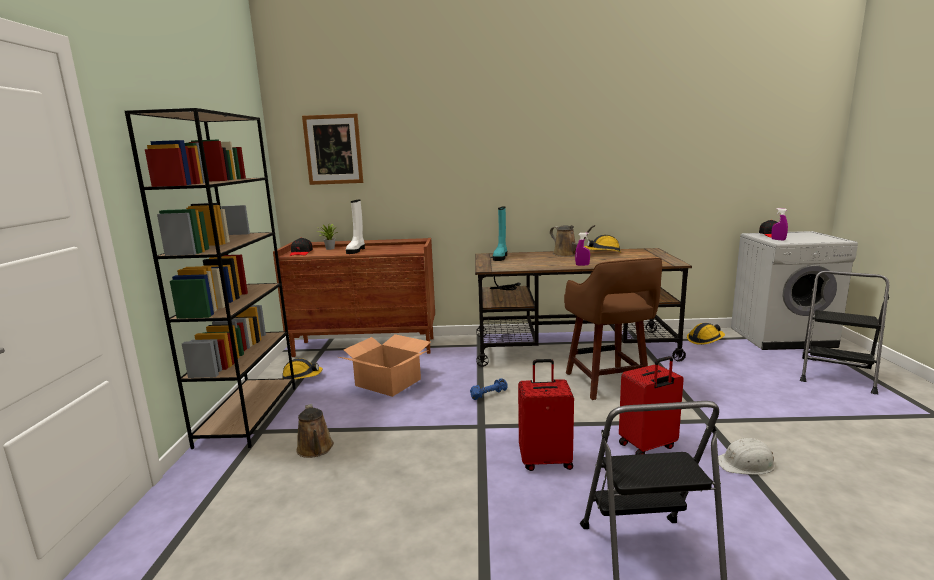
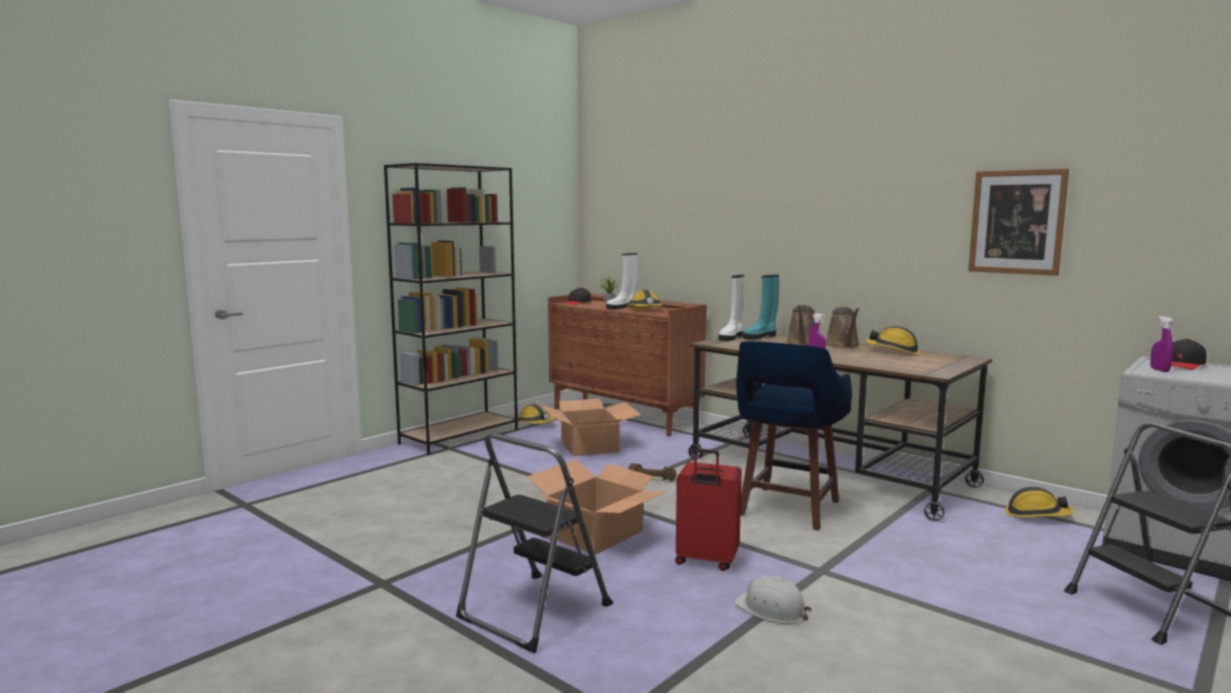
camera: 40 degrees right, 5 degrees down
(315, 449) = (460, 469): brown watering can -> brown watering can (802, 343)
(333, 149) = (628, 199): picture -> picture (1017, 222)
(385, 250) = (645, 310): none -> hard hat
(485, 261) = (731, 337): none -> white boot
(488, 394) = (651, 480): blue dumbbell -> brown dumbbell
(545, 460) = (596, 534): red suitcase -> cardboard box
(607, 384) = (787, 510): brown stool -> blue stool

